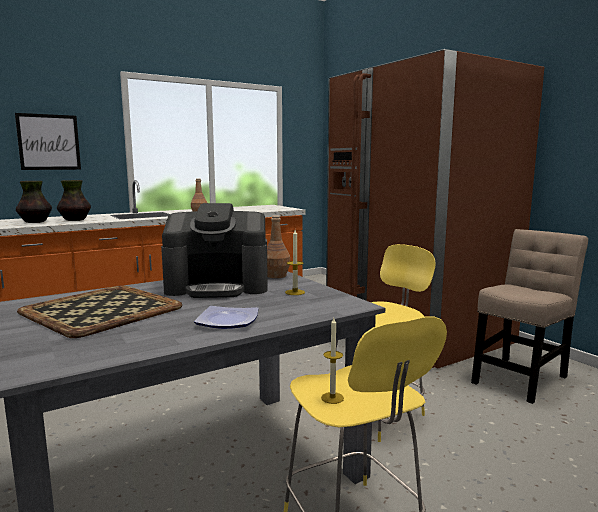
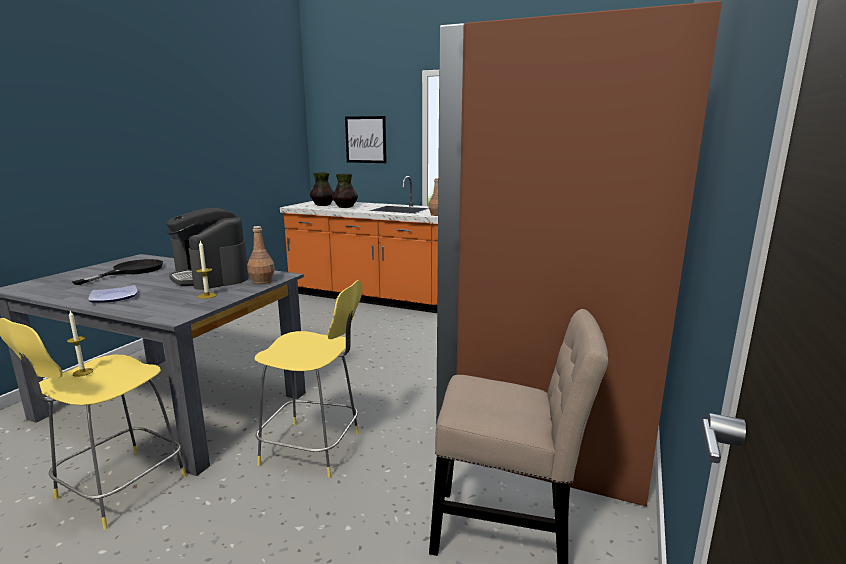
camera: 55 degrees right, 5 degrees up
(100, 310) = (131, 271): tray -> black frying pan

